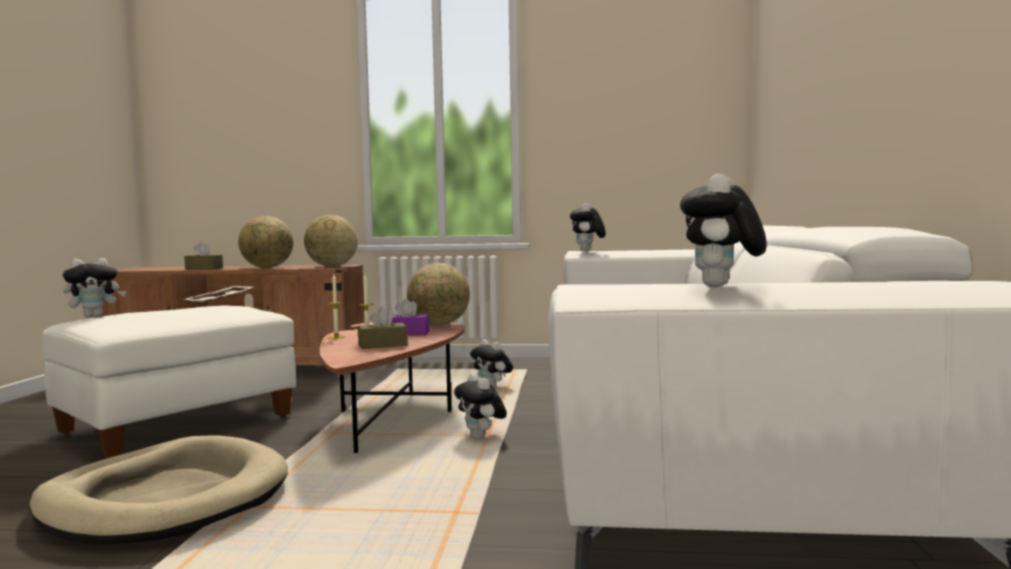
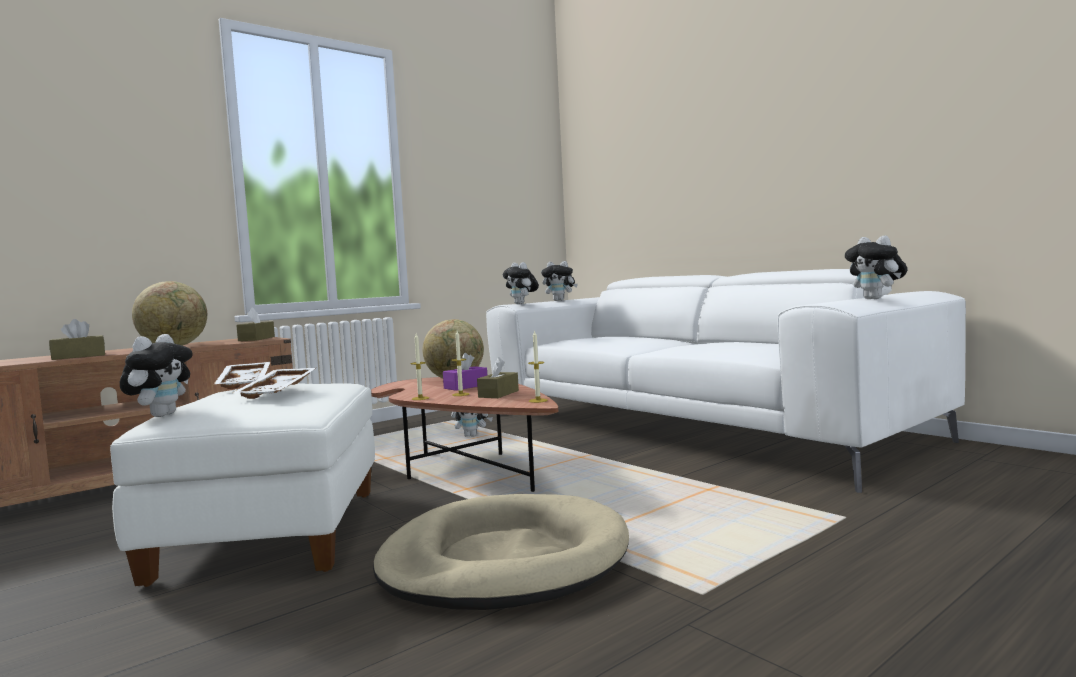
camera: 45 degrees left, 0 degrees up
(179, 311) = (279, 392): none -> white tray
(331, 266) = (256, 339): globe -> brown tissue box
(362, 358) = (538, 400): none -> candle
(481, 437) = (578, 459): plush toy -> plush toy (560, 300)

